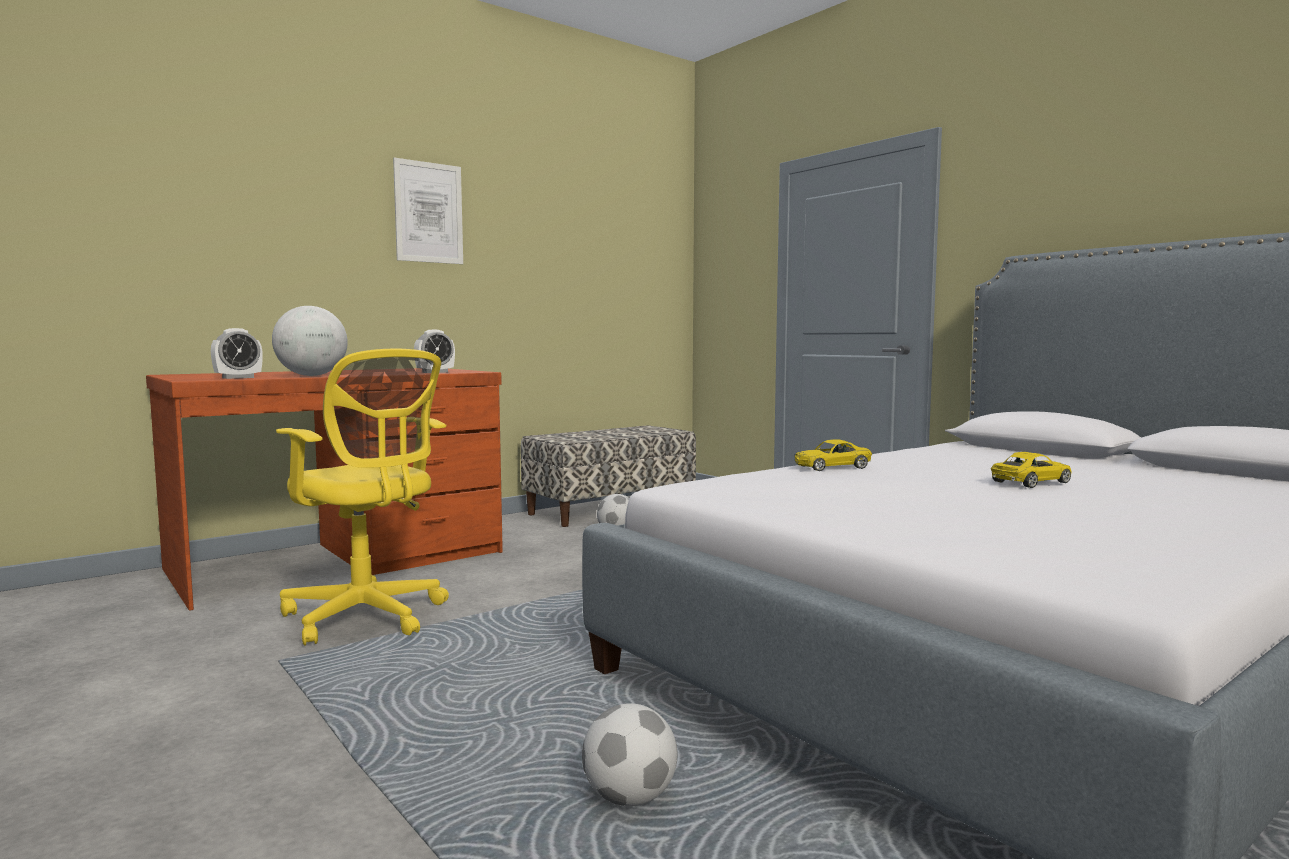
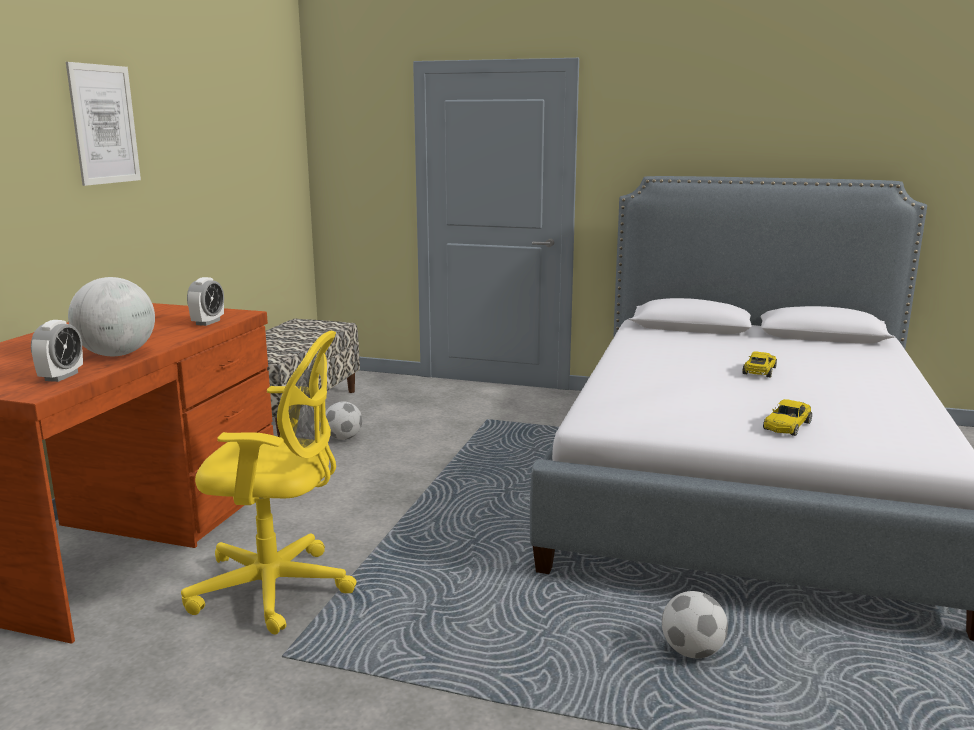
camera: 35 degrees left, 10 degrees up
(832, 467) = (629, 375): yellow toy car -> yellow toy car (787, 425)

